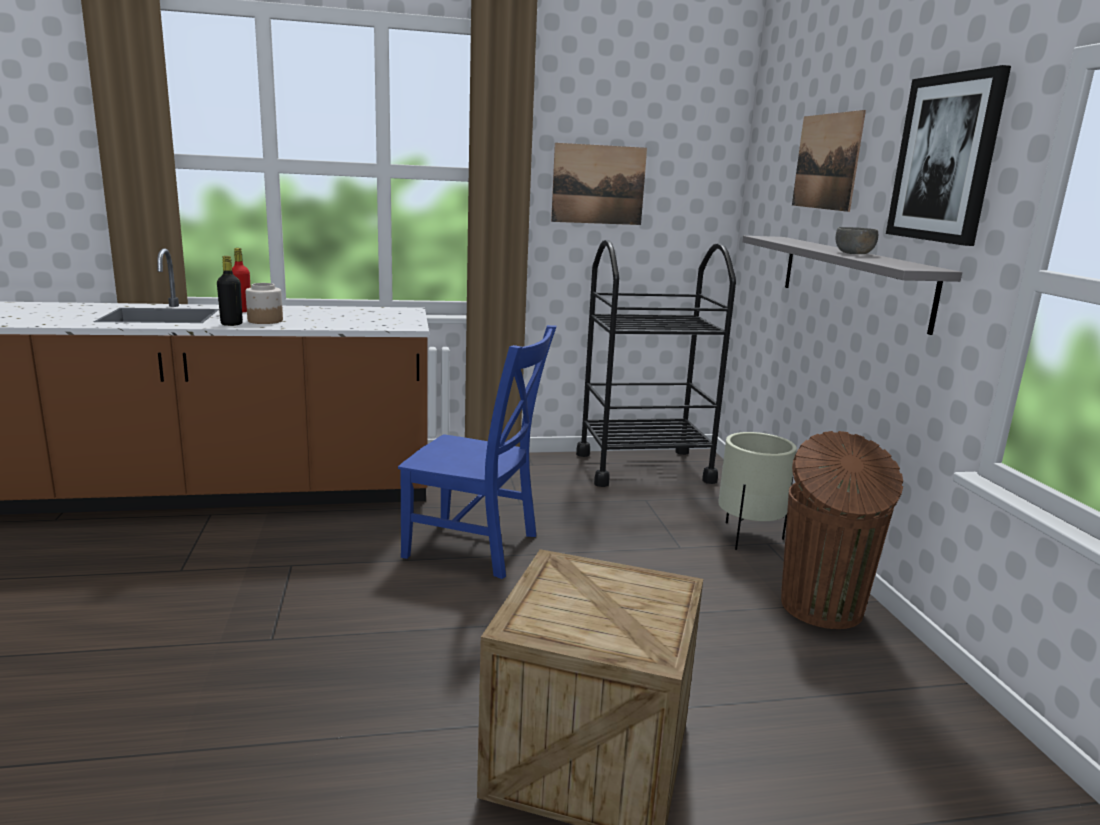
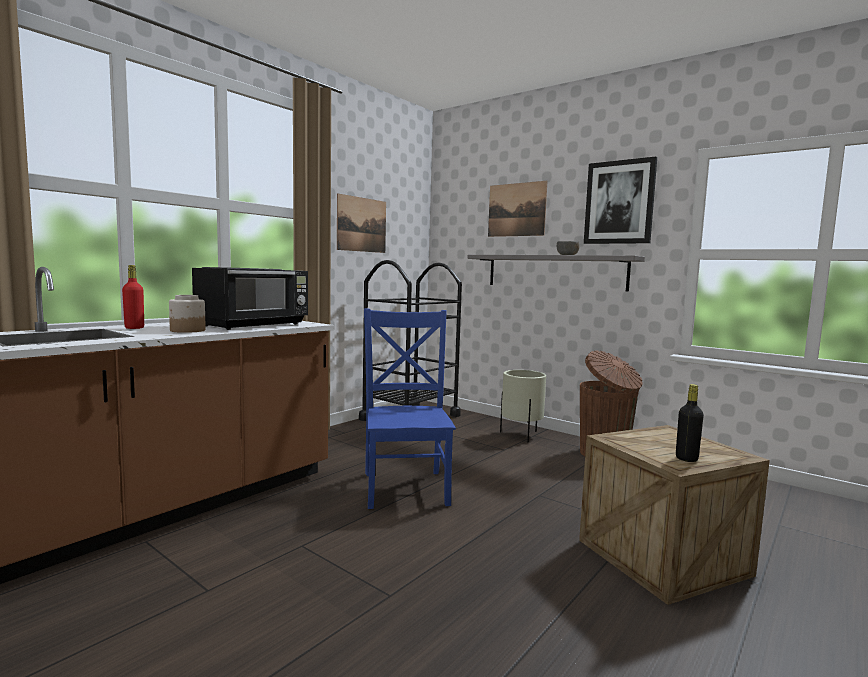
camera: 40 degrees left, 10 degrees down
(231, 324) = (168, 334): black bottle -> black bottle (686, 458)
(349, 320) = (254, 325): none -> black microwave
(476, 547) = (406, 486): blue chair -> blue chair turned 75 degrees counterclockwise

